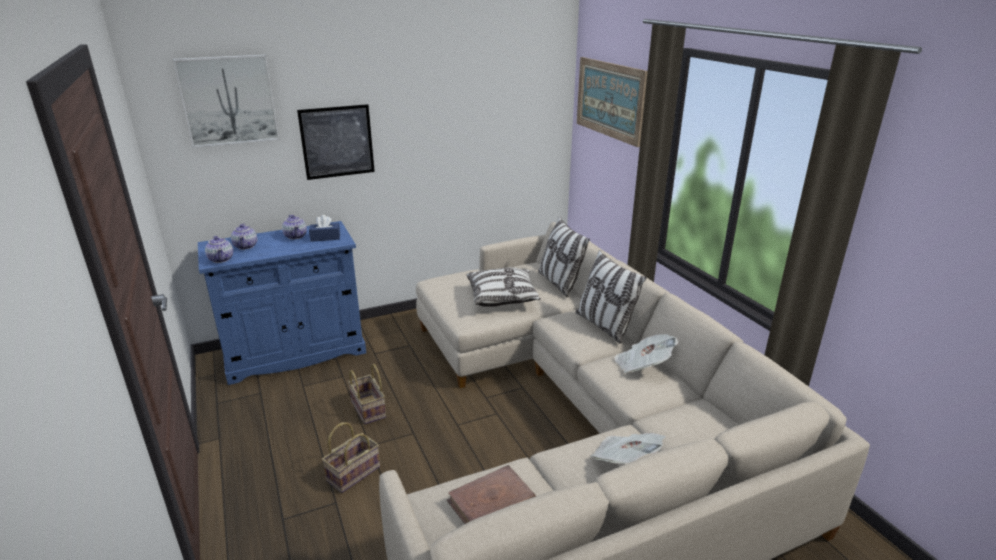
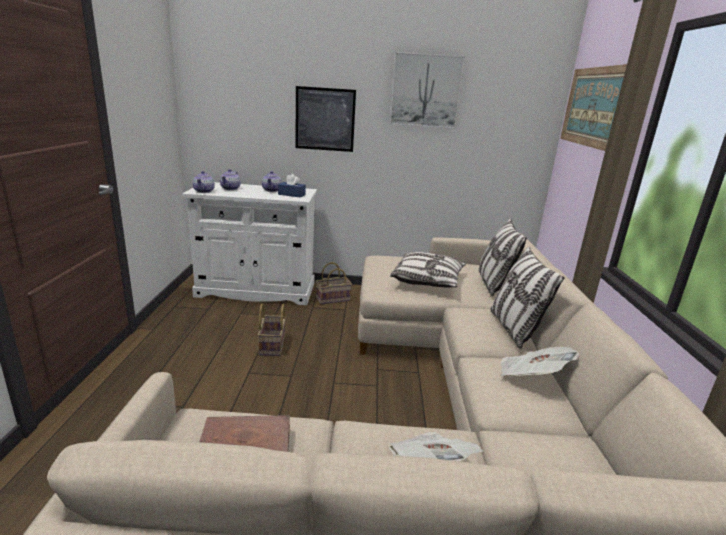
camera: 25 degrees right, 5 degrees down
(229, 100) = (244, 70): picture -> picture (425, 91)
(295, 352) = (256, 290): blue cabinet -> white cabinet
(354, 472) = (218, 388): basket -> basket (333, 298)

